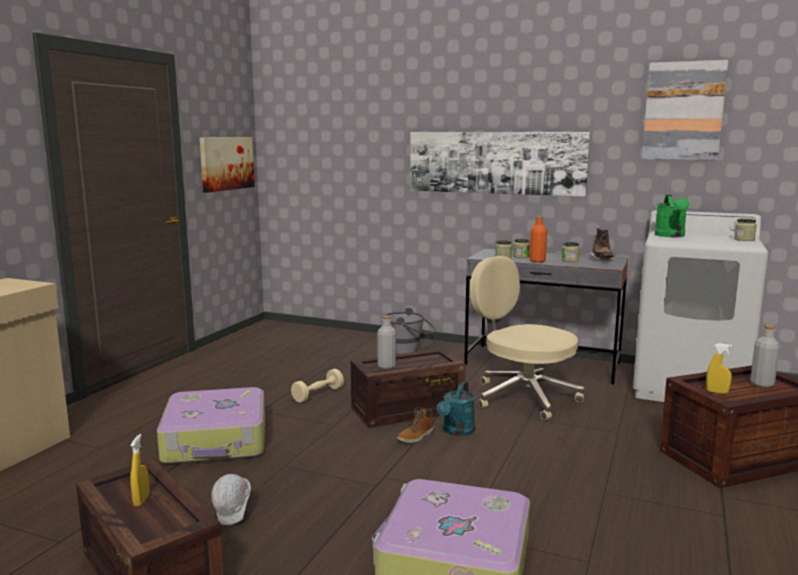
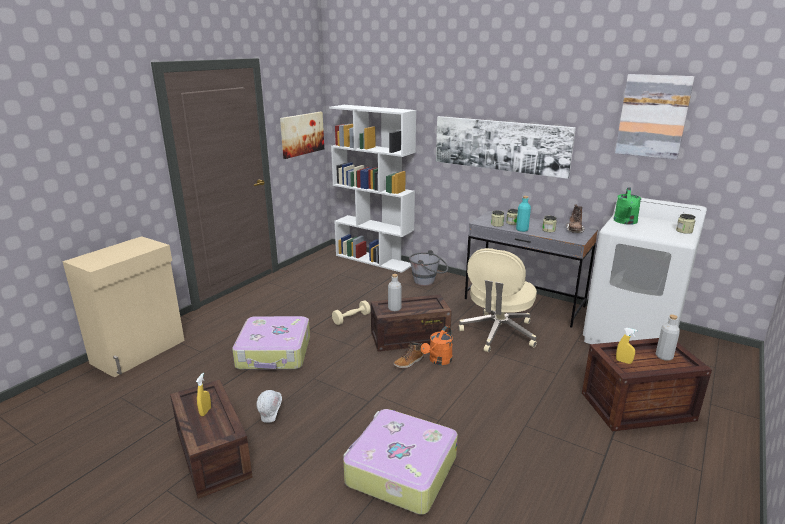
camera: 10 degrees right, 10 degrees up
(328, 332) = (374, 260): none -> white bookcase
(456, 431) = (438, 361): turquoise watering can -> orange watering can
(523, 397) = (498, 333): beige office chair -> beige office chair turned 120 degrees counterclockwise
(537, 261) = (522, 230): orange bottle -> turquoise bottle

